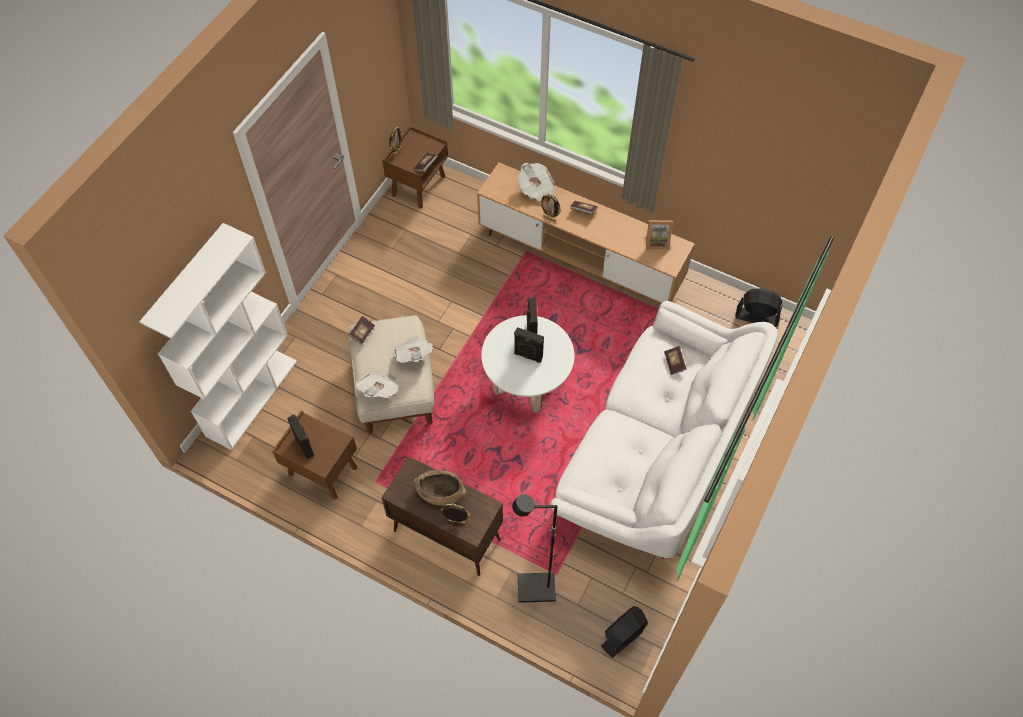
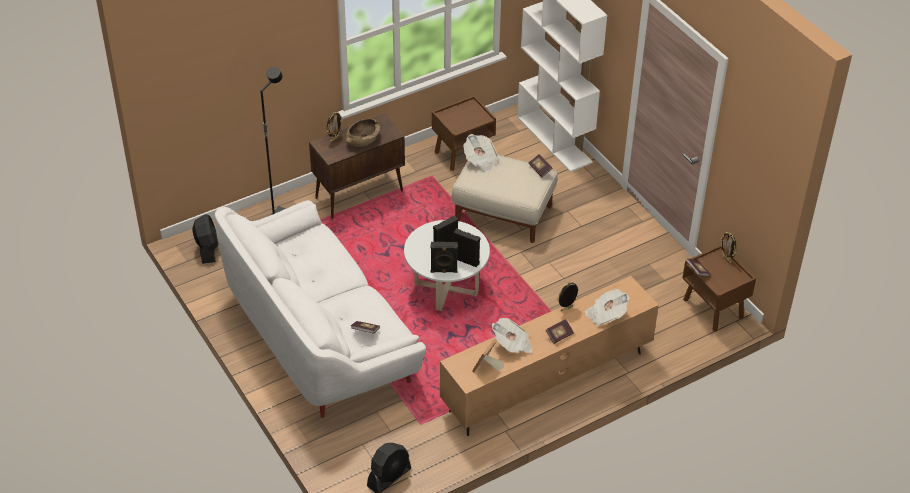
camera: 120 degrees right, 15 degrees down
(305, 445) = (466, 112): black speaker -> black speaker (444, 271)
(413, 355) = (497, 188): newspaper -> newspaper (512, 344)

